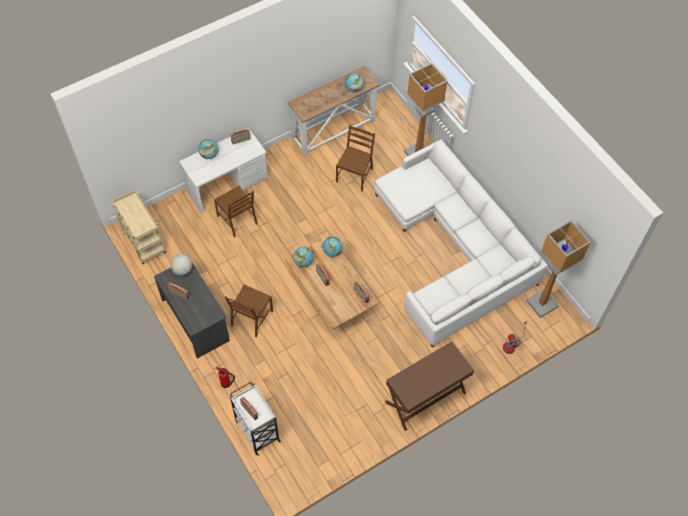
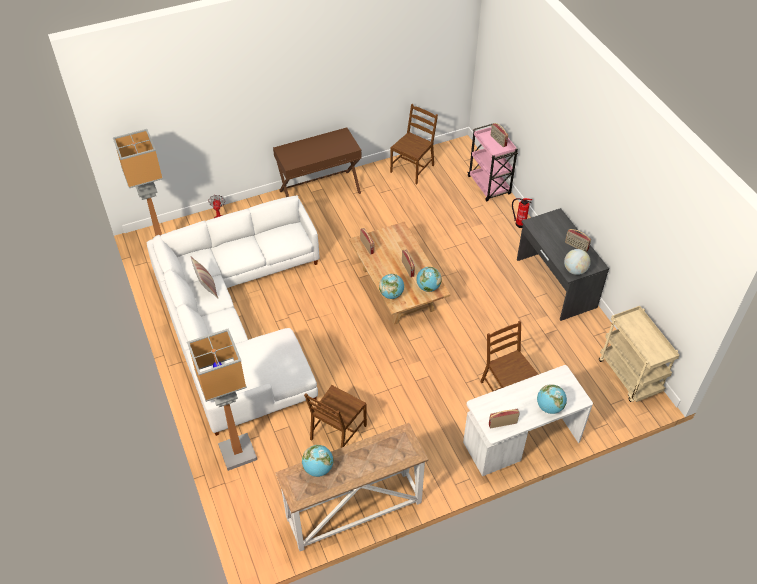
camera: 170 degrees left, 10 degrees down
(251, 318) = (491, 277): brown chair -> brown chair (412, 168)
(257, 430) = (489, 186): white cart -> pink cart
(481, 239) = (207, 288): none -> pillow

